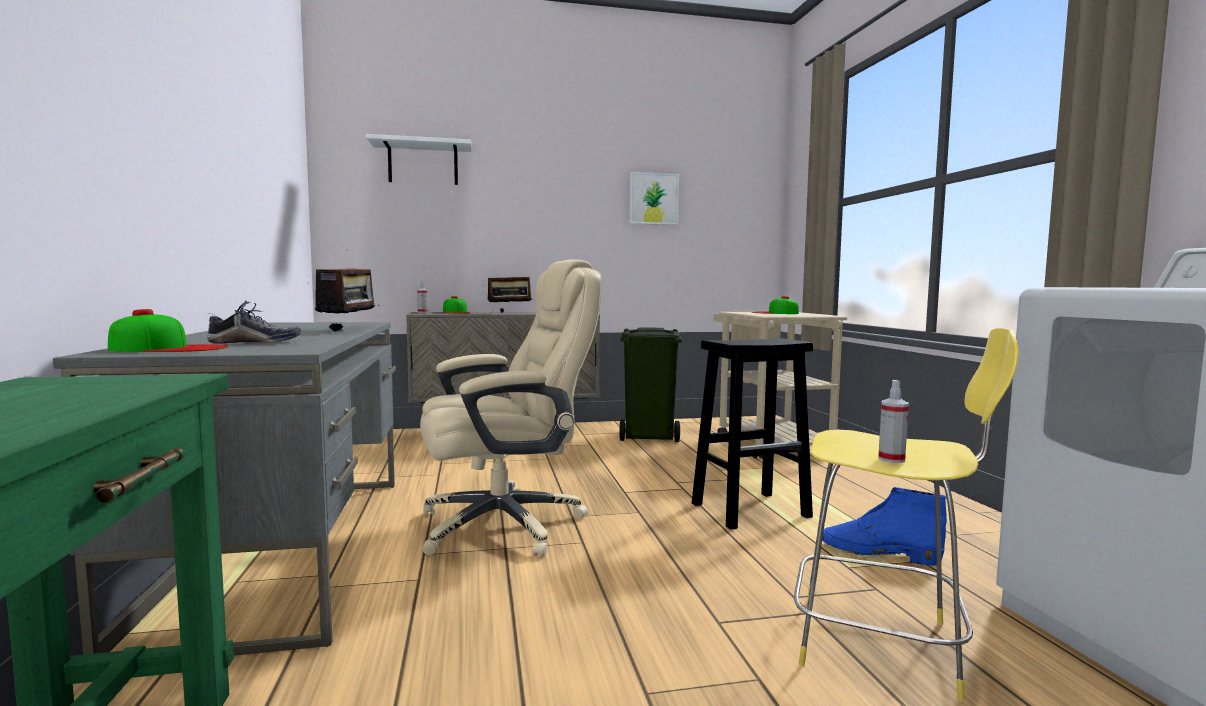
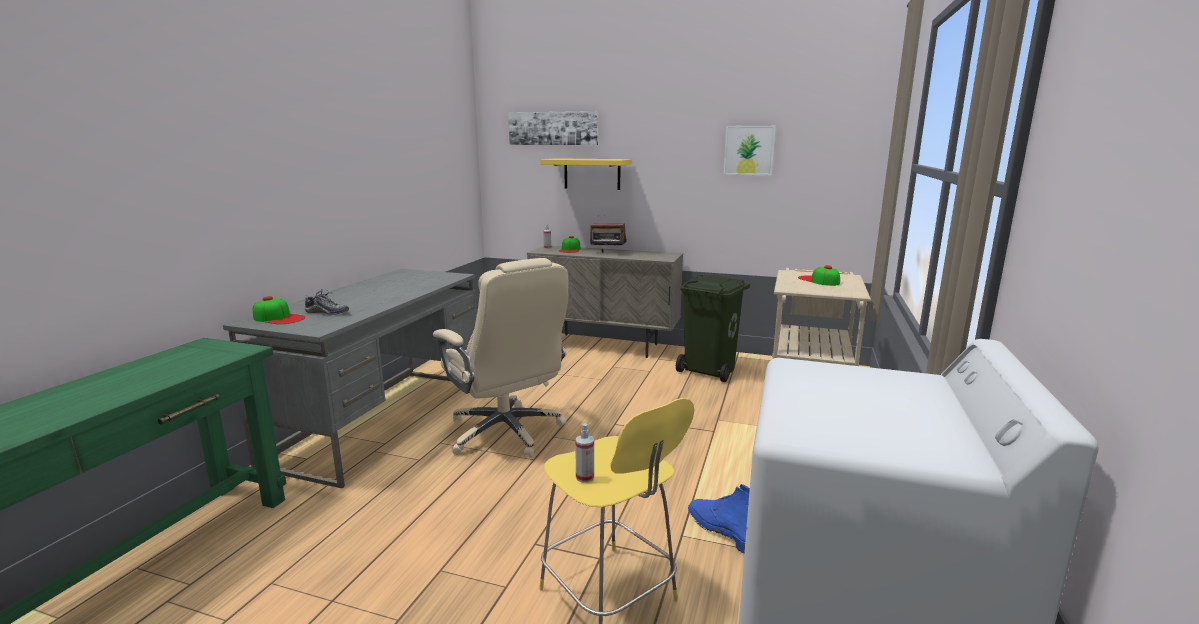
camera: 30 degrees right, 10 degrees up
(348, 330) = (412, 293): radio -> none
(423, 164) = (553, 128): white shelf -> picture
(476, 221) = (592, 174): none -> yellow shelf
(506, 524) = (506, 432): beige office chair -> beige office chair turned 45 degrees clockwise
(751, 510) = (685, 464): black stool -> none

